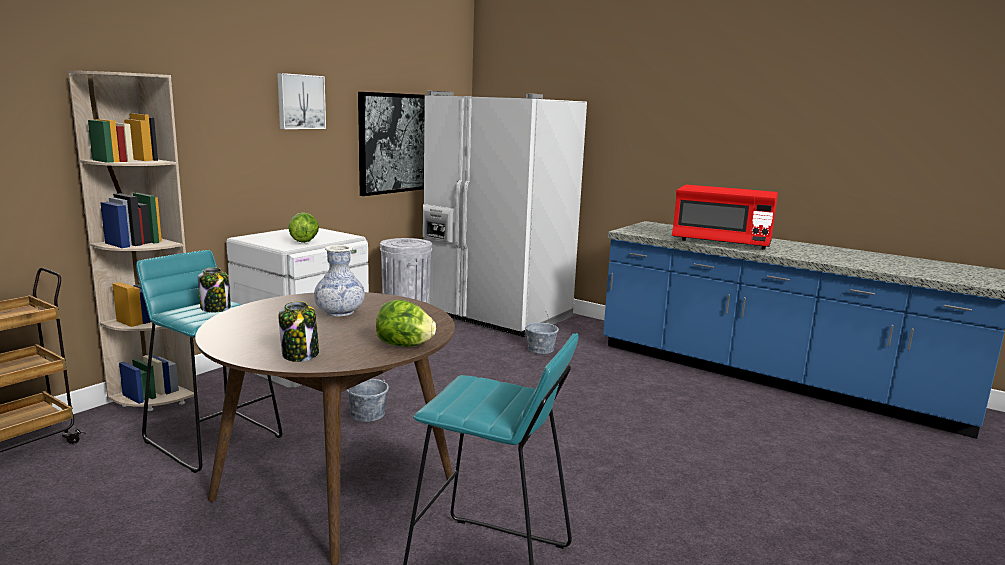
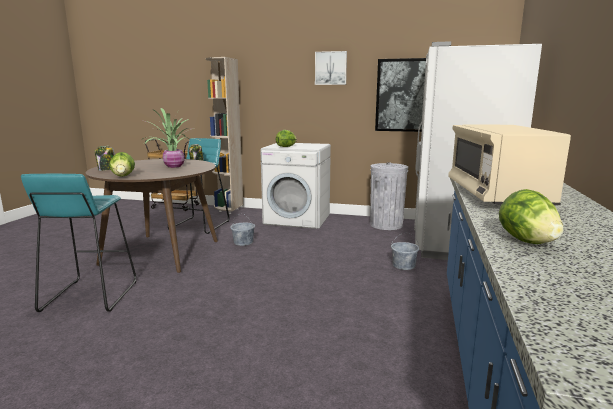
camera: 70 degrees right, 0 degrees up
(340, 312) = (173, 166): vase -> potted plant
(721, 242) = (496, 195): red microwave -> beige microwave
(841, 260) = (527, 241): none -> lettuce

